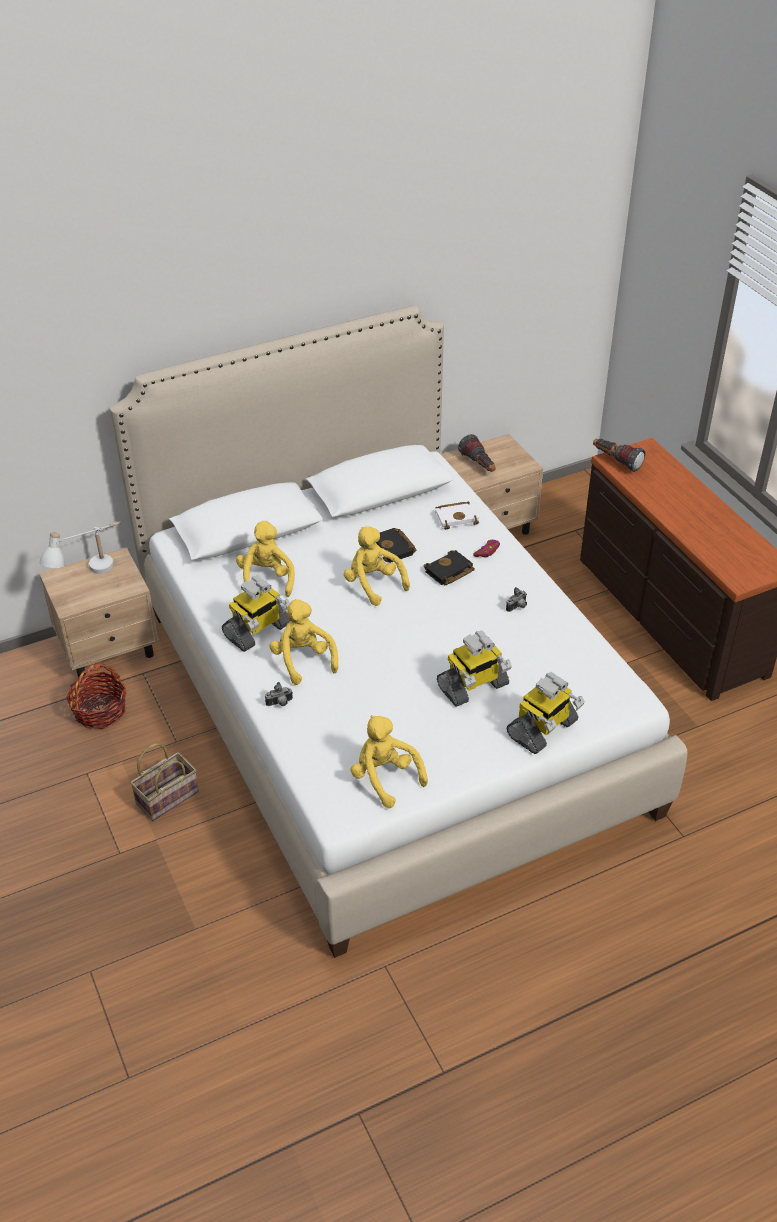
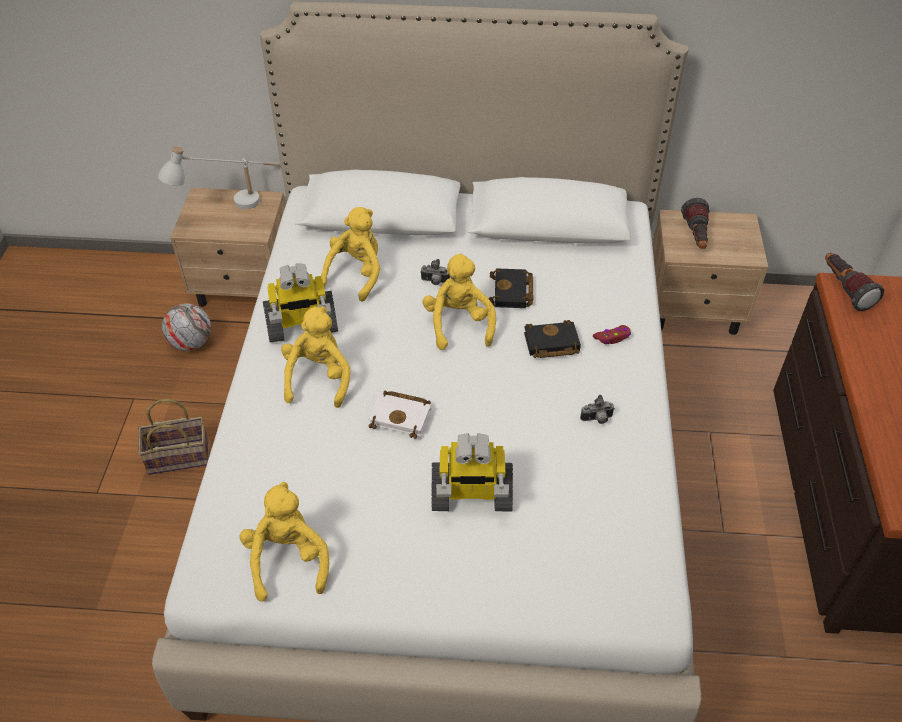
camera: 30 degrees right, 5 degrees up
(100, 711) = (191, 343): basket -> football
(280, 703) = (256, 416): camera -> camera (434, 282)
(457, 517) = (609, 285): white book -> white book (402, 416)
(542, 729) = (509, 591): toy robot -> none

